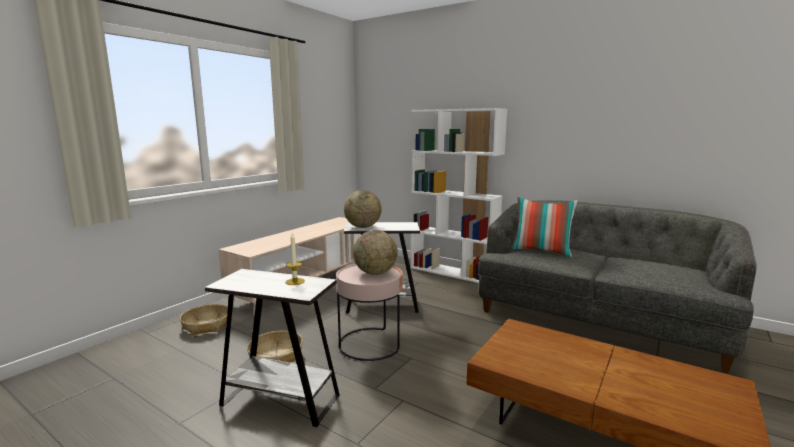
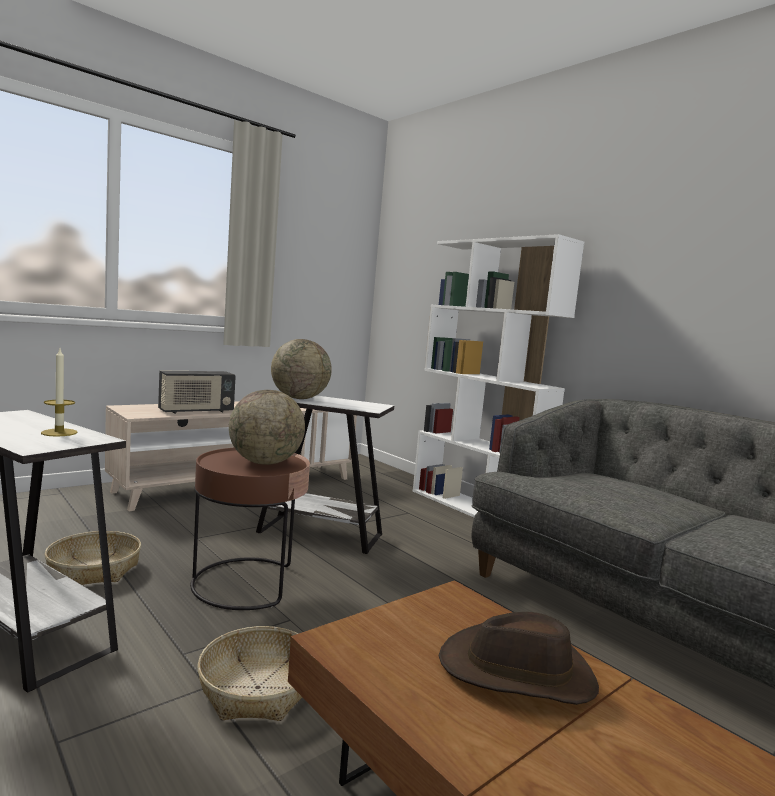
camera: 15 degrees right, 5 degrees down
(206, 325) = (55, 510): basket -> basket (257, 688)
(281, 243) = (196, 411): none -> radio
(370, 344) = (246, 583): pink side table -> brown side table
(542, 251) = (593, 482): pillow -> none
(571, 354) = (518, 672): none -> brown hat

